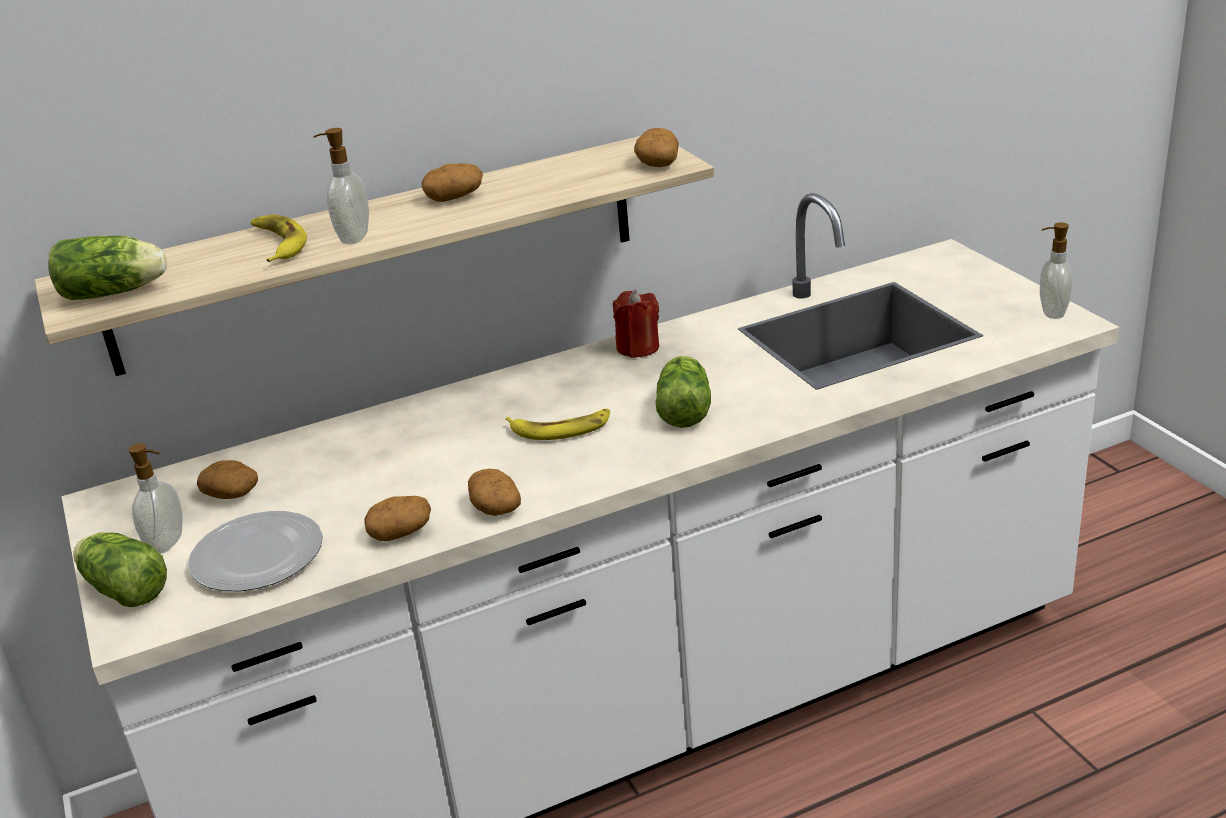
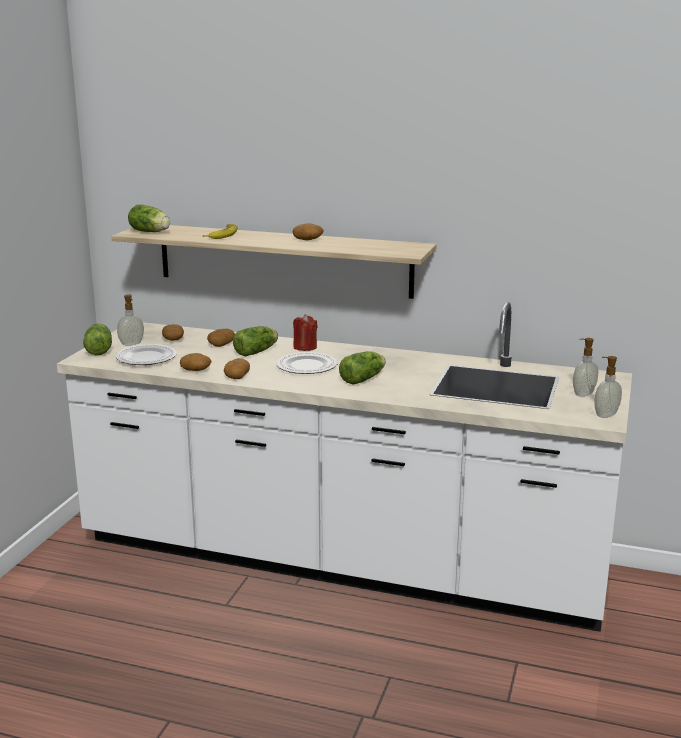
camera: 40 degrees right, 10 degrees down
(352, 237) = (247, 240): soap dispenser -> soap dispenser (583, 394)
(429, 443) = (257, 352): none -> lettuce
(560, 429) = (307, 366): banana -> plate
(638, 348) = (393, 355): red candle -> red candle (305, 347)
(657, 163) = (404, 251): potato -> potato (221, 345)

